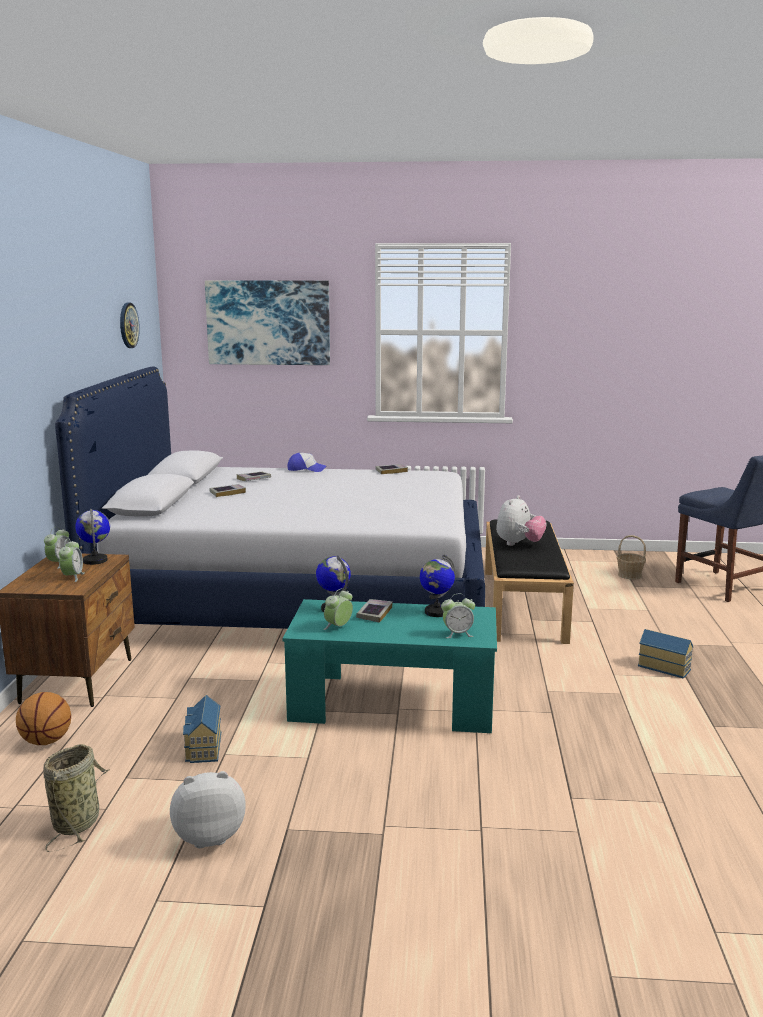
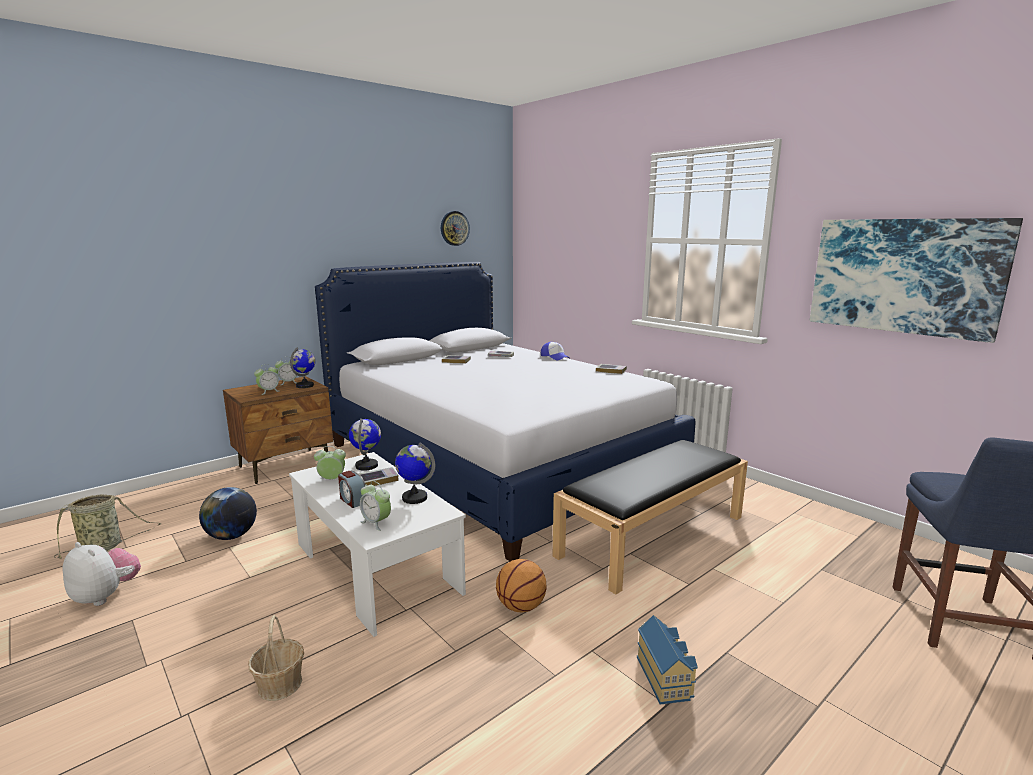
camera: 45 degrees right, 0 degrees up
(46, 741) = (200, 493): basketball -> basketball (521, 606)
(202, 747) = (231, 536): toy house -> globe
(268, 322) = (573, 231): picture -> picture (904, 276)
(393, 703) = (376, 567): turquoise coffee table -> white coffee table
(398, 630) = (352, 500): none -> alarm clock
(519, 544) = (643, 468): plush toy -> none
(629, 575) = (840, 555): basket -> basket (280, 684)

